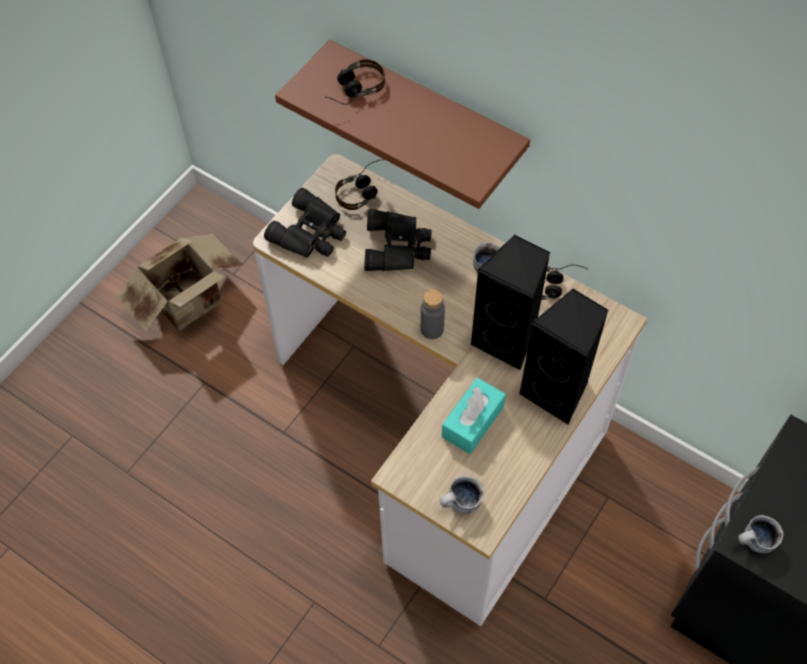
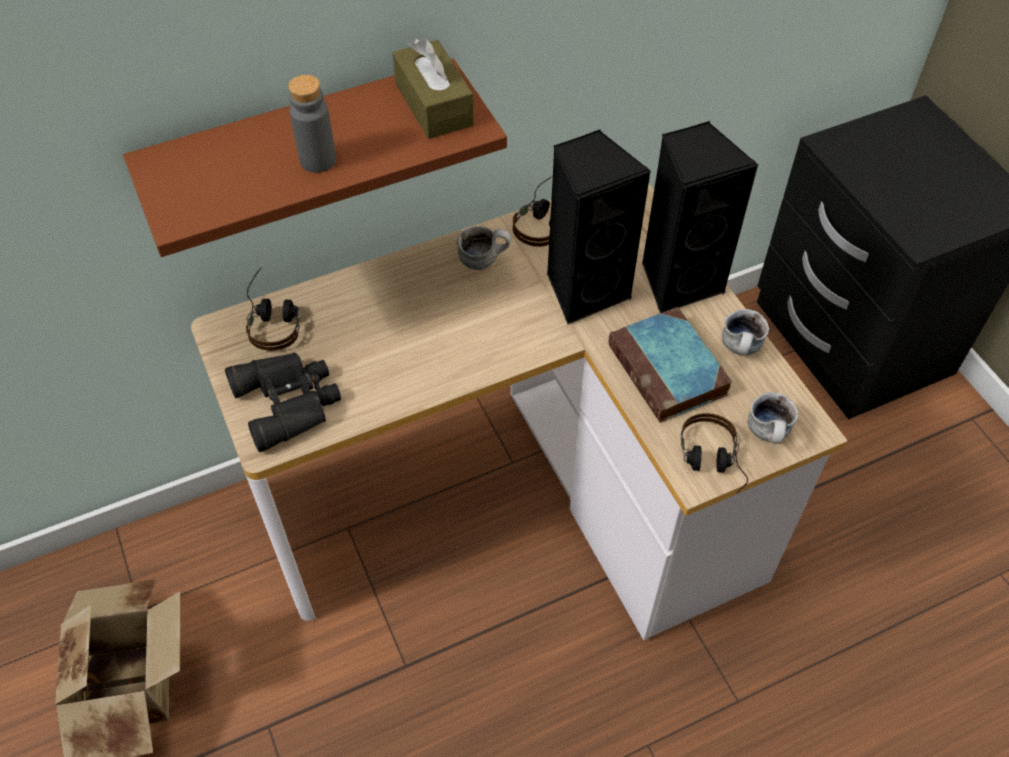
camera: 60 degrees left, 5 degrees down
(352, 90) = (231, 168): headphones -> headphones (711, 464)
(398, 247) = (384, 325): black binoculars -> none
(432, 329) = (522, 349): grey bottle -> grey bottle (318, 160)
(473, 421) = (669, 371): turquoise tissue box -> book
(478, 152) = (434, 104): none -> brown tissue box
(754, 543) = (924, 232): mug -> mug (741, 350)

